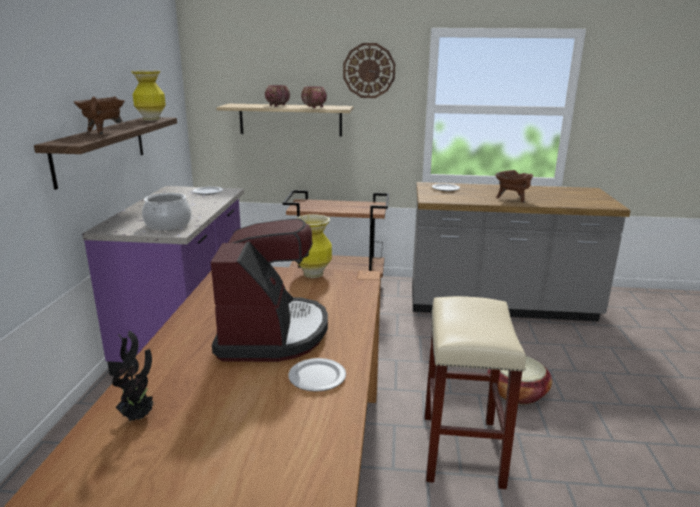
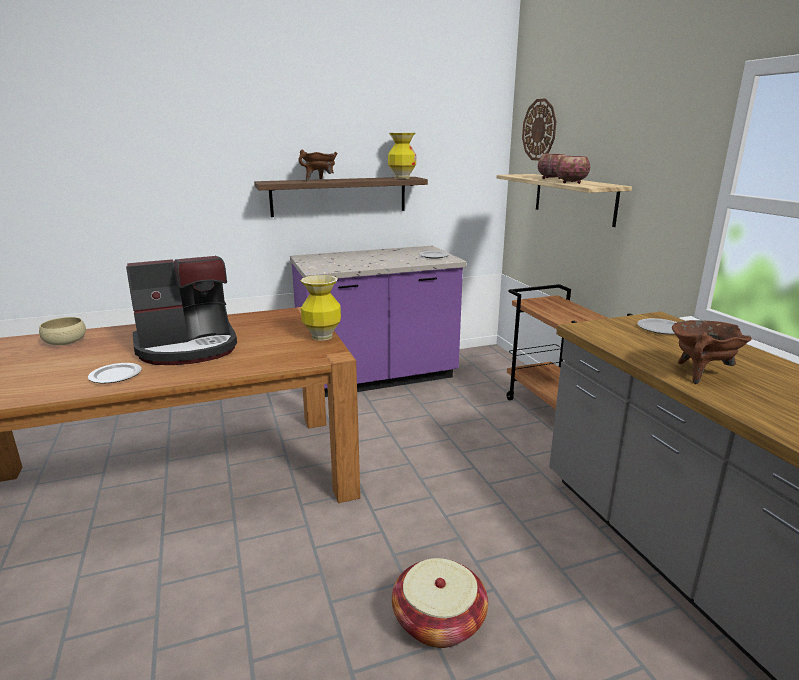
camera: 65 degrees right, 0 degrees up
(139, 417) = (65, 341): potted plant -> beige bowl
(168, 225) = (328, 265): cooking pot -> none
(369, 70) = (656, 136): wall clock -> wall clock (539, 130)
(462, 450) = (283, 587): beige stool -> none

